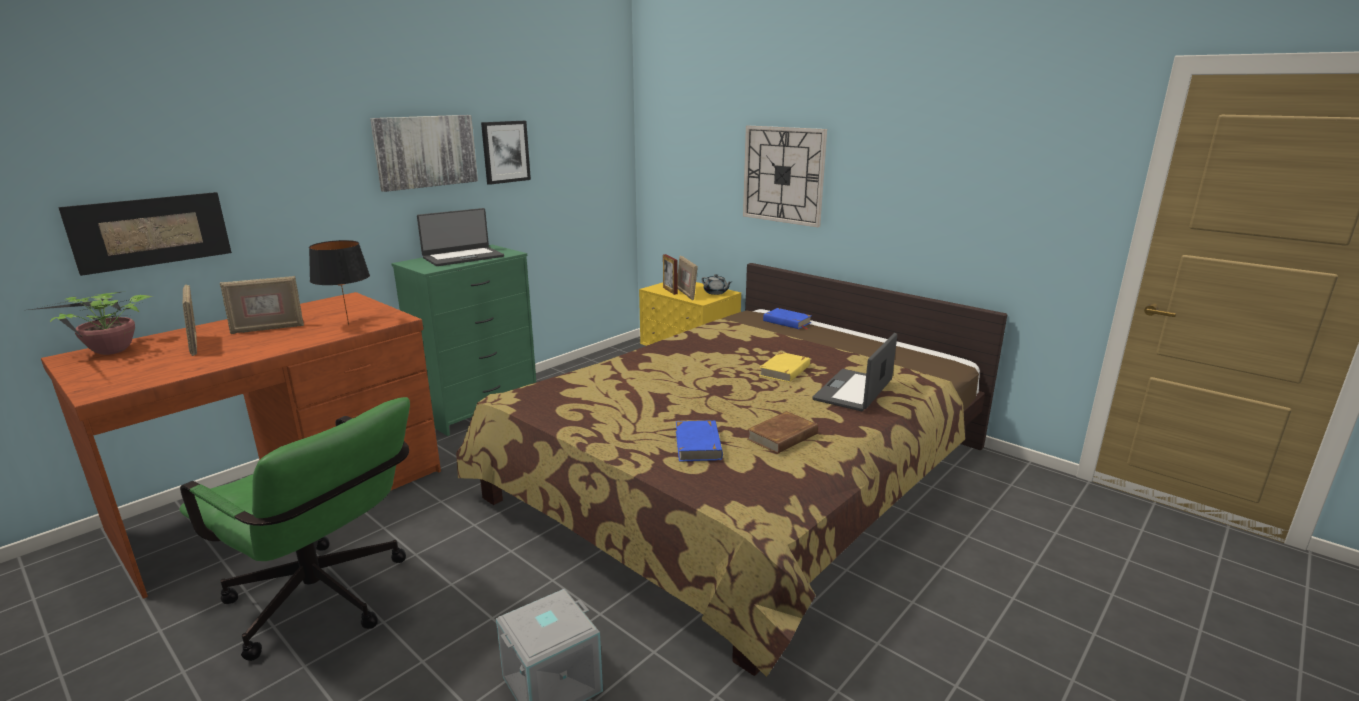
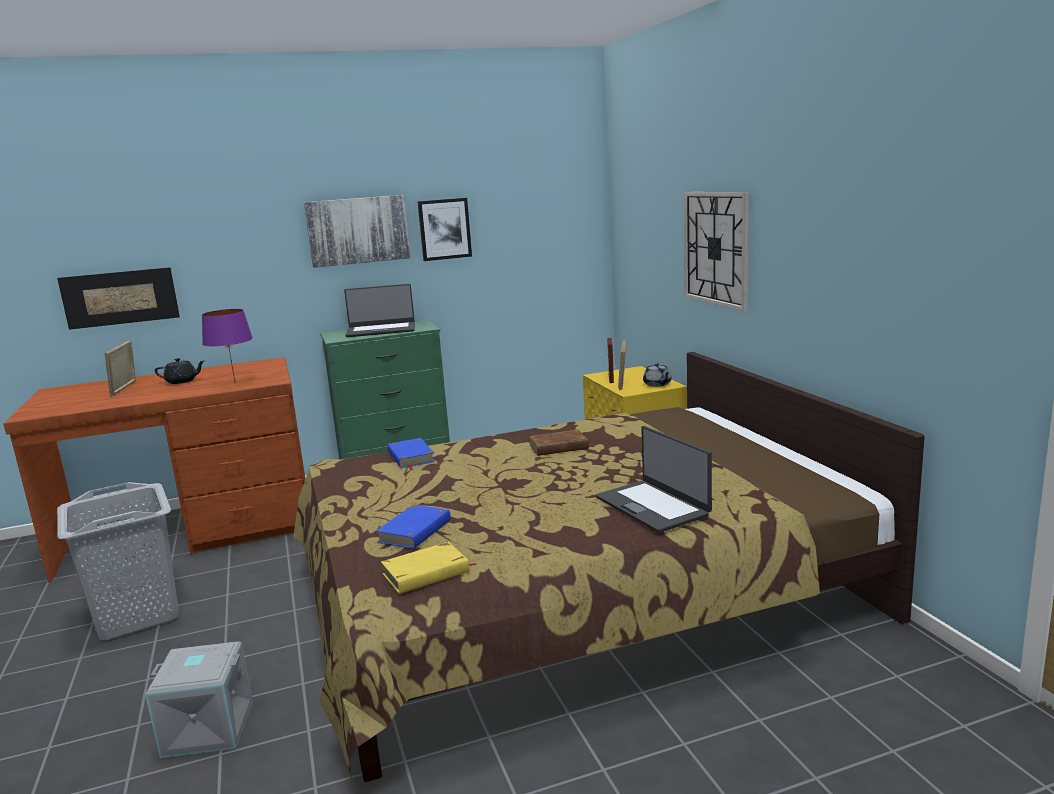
camera: 30 degrees right, 5 degrees down
(112, 352) = (76, 389): potted plant -> none
(268, 329) = (182, 381): picture frame -> black teapot
(326, 603) = (137, 616): green office chair -> grey laundry basket
(349, 325) = (235, 383): black table lamp -> purple table lamp
(783, 437) = (504, 538): brown book -> brown book (559, 447)
(785, 371) = (608, 474): yellow book -> yellow book (426, 573)
(787, 322) = (700, 423): blue book -> blue book (410, 457)
(854, 391) = (653, 506): laptop -> laptop turned 90 degrees counterclockwise

